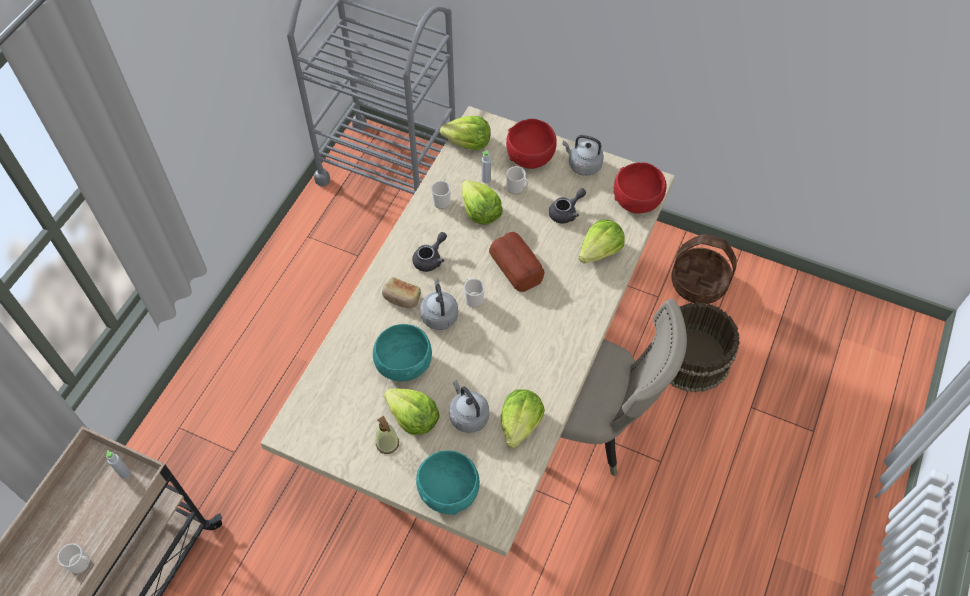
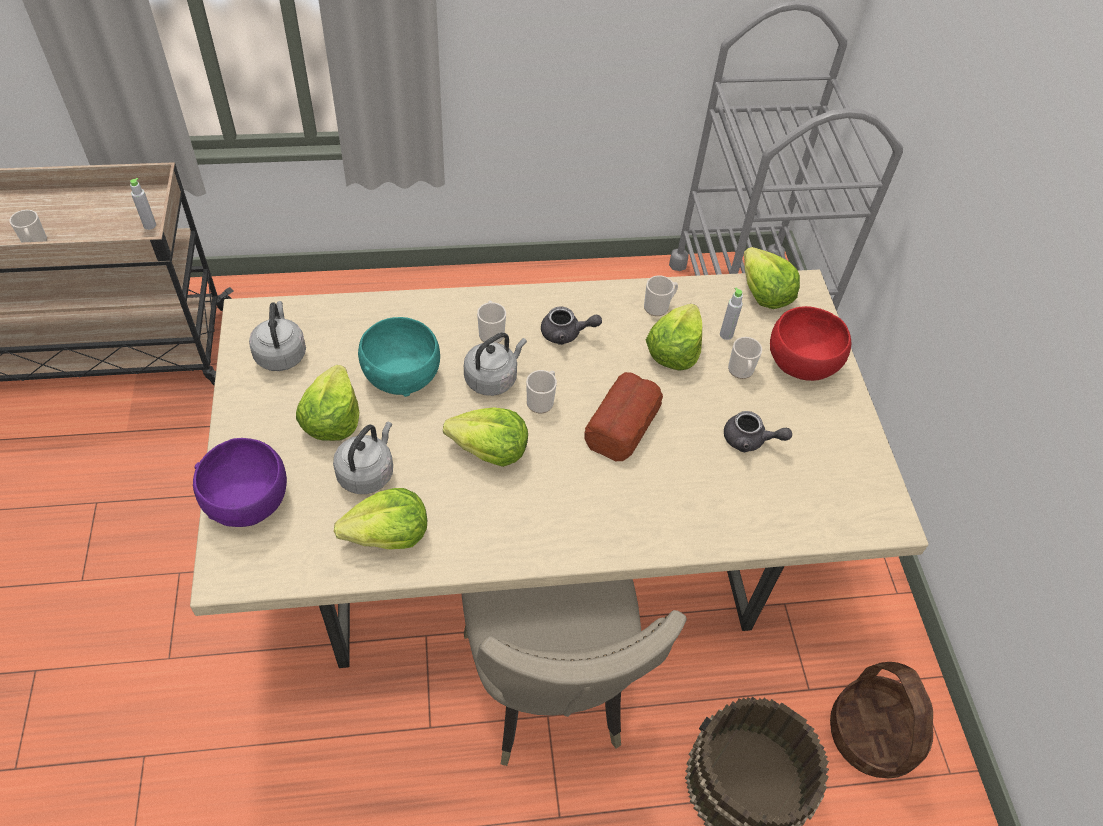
camera: 55 degrees right, 5 degrees down
(387, 444) = (282, 410): soap dispenser -> none
(401, 298) = (491, 332): bread -> mug
(448, 490) = (248, 500): turquoise bowl -> purple bowl
(583, 165) = (841, 425): grey kettle -> grey kettle (281, 353)
(600, 251) = (720, 507): lettuce -> lettuce (490, 450)
(637, 200) = (843, 515): red bowl -> none

